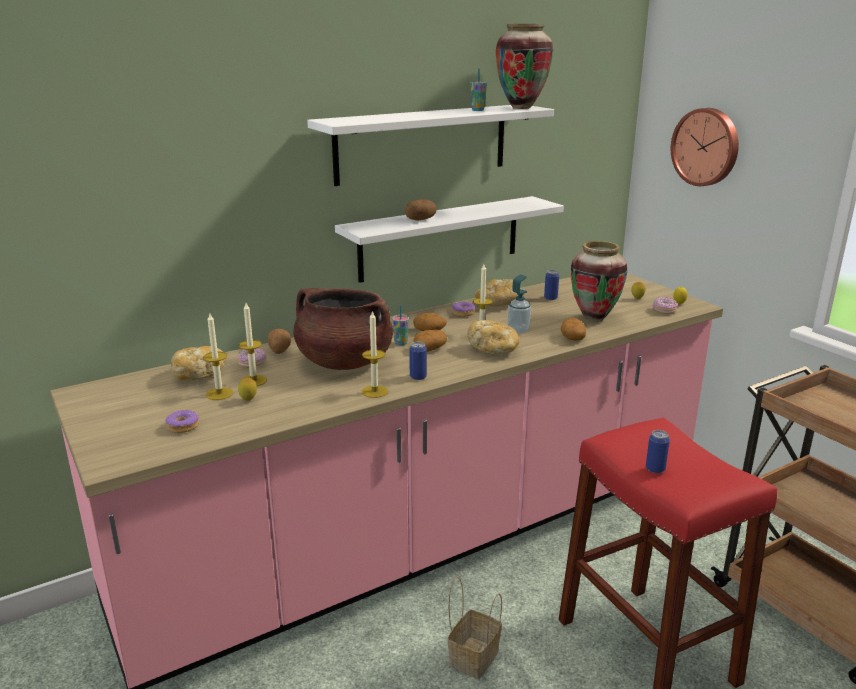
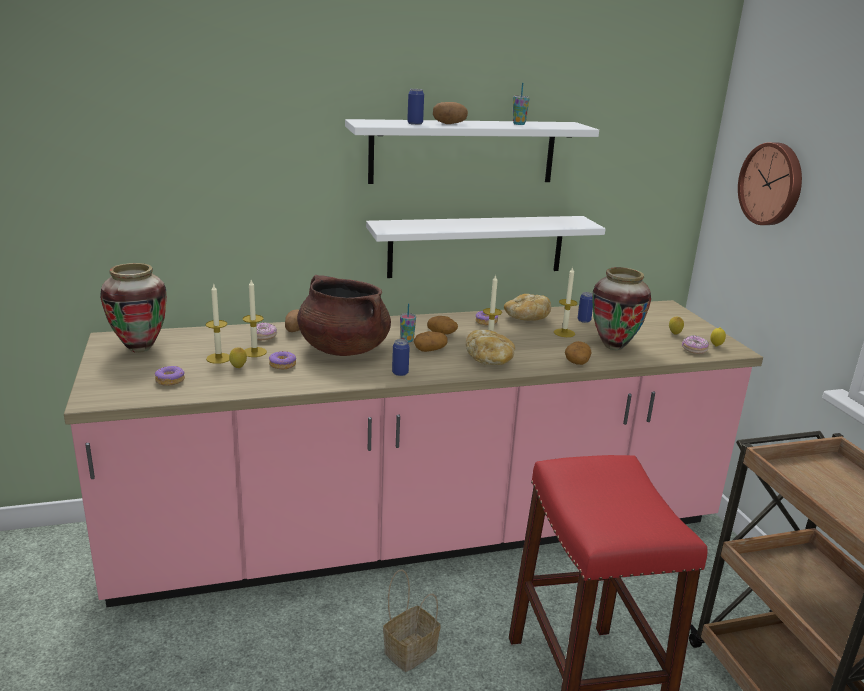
camera: 15 degrees right, 0 degrees up
(199, 375) = (213, 339): bread -> none
(293, 389) = (283, 365): none -> donut
(374, 391) = (351, 379): candle -> candle (564, 333)
(420, 219) = (449, 225): potato -> potato (449, 124)
(518, 330) = (527, 346): soap dispenser -> none
(521, 108) = (567, 125): vase -> vase (140, 348)
(655, 469) = (589, 502): can -> can (415, 123)

